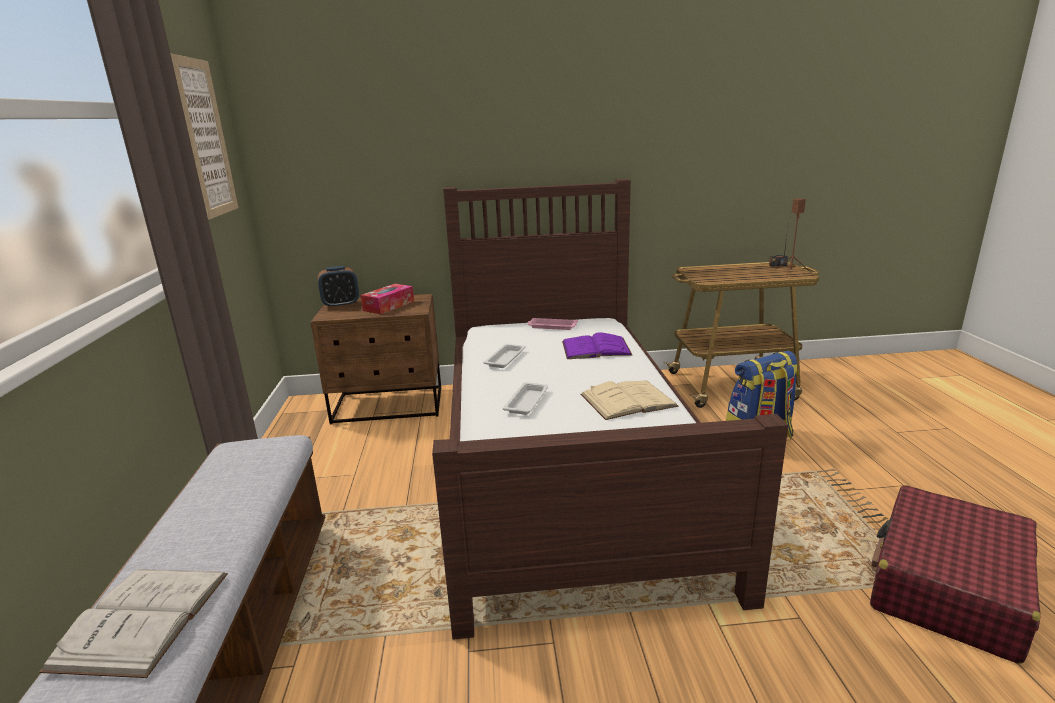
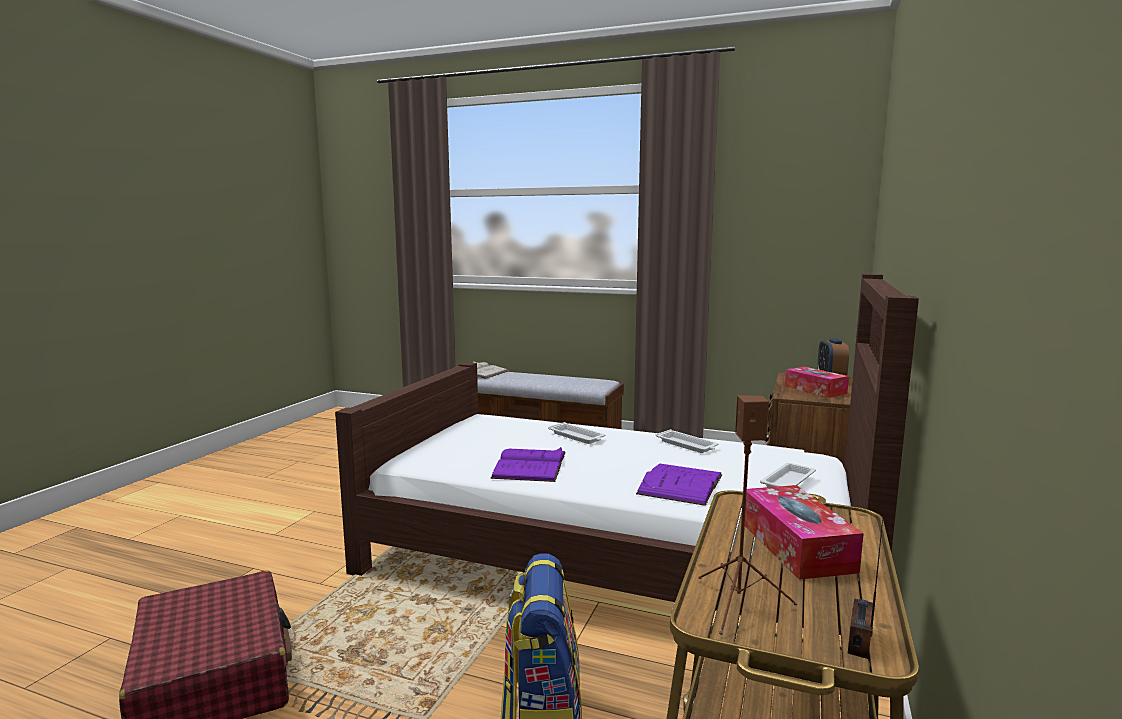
camera: 115 degrees right, 10 degrees down
(205, 139) = (795, 206): picture -> none
(551, 326) = (788, 481): pink tray -> white tray
(628, 400) = (530, 465): beige book -> purple book
(731, 273) = (796, 546): none -> tissue box

